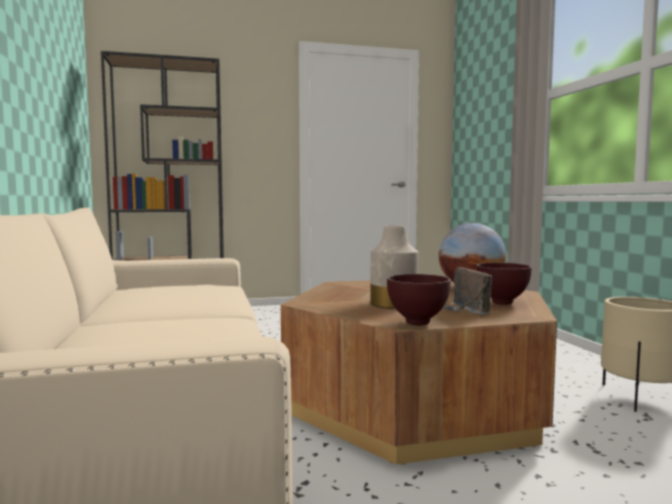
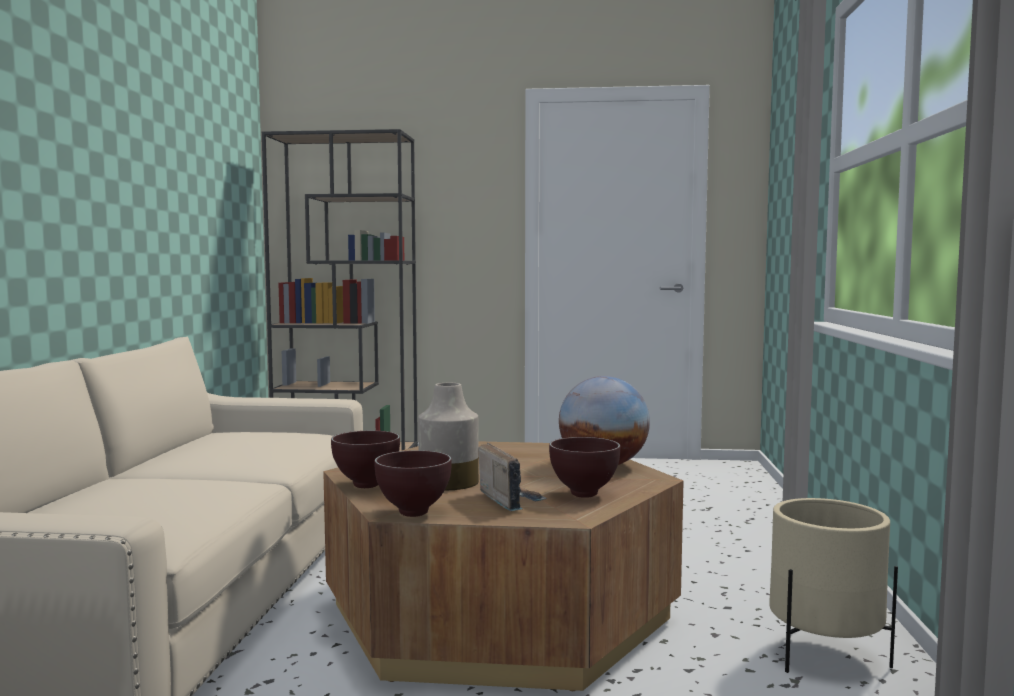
camera: 20 degrees right, 0 degrees up
(337, 310) = (365, 486): none -> brown bowl
(463, 310) = (509, 500): radio -> radio turned 150 degrees clockwise

